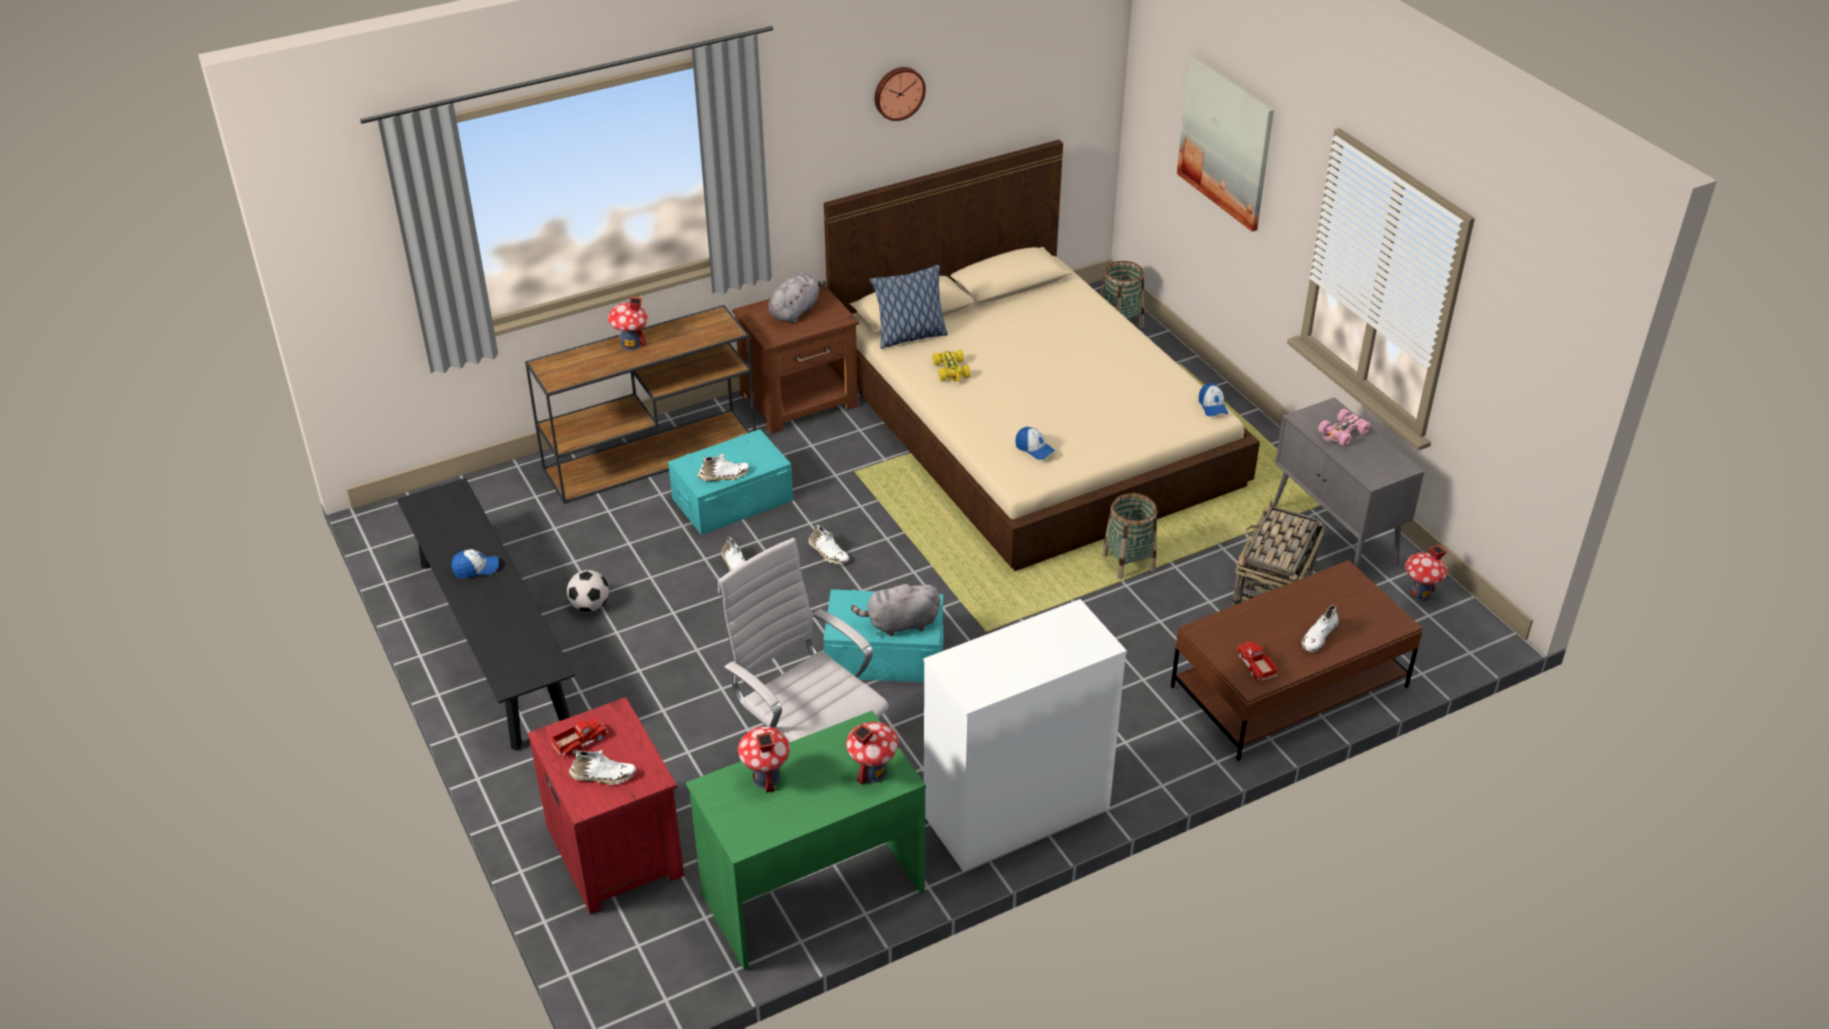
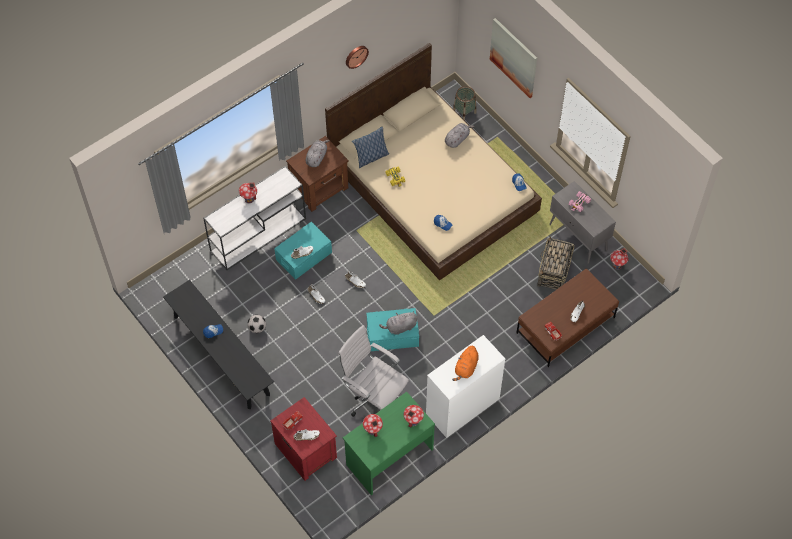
camera: 10 degrees left, 20 degrees up
(652, 455) = (259, 234): brown console table -> white console table
(1024, 657) = (466, 368): none -> orange plush toy
(1094, 328) = (457, 139): none -> grey plush toy
(1128, 562) = (489, 267): basket -> none

